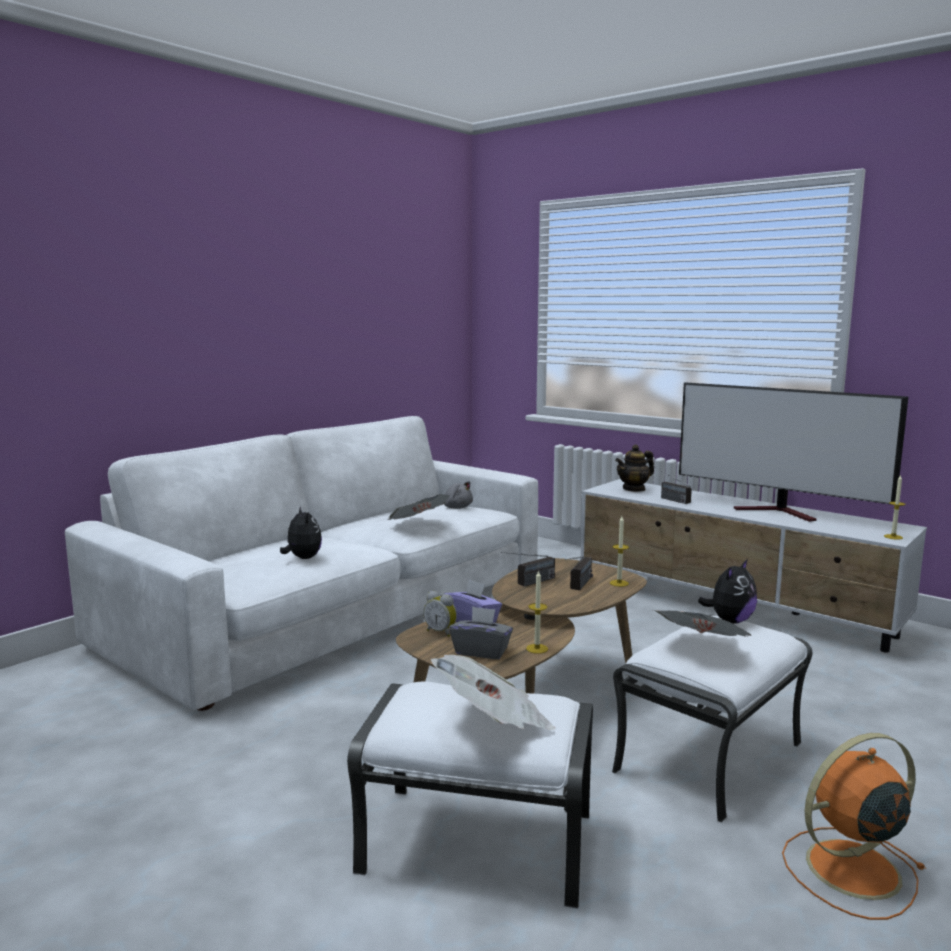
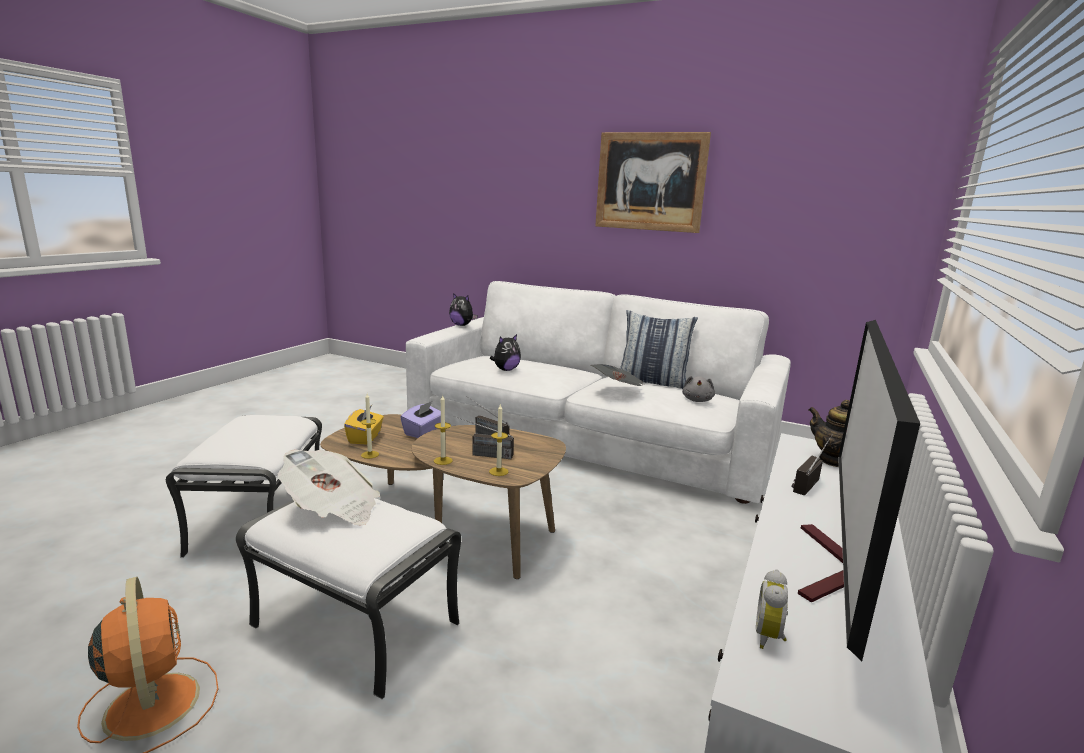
camera: 75 degrees right, 5 degrees up
(270, 294) = (650, 182): none -> picture
(380, 515) = (652, 382): none -> pillow
(441, 632) = (401, 424): alarm clock -> alarm clock (770, 637)
(481, 651) = (365, 438): grey tissue box -> yellow tissue box
(494, 722) = (229, 437): newspaper -> none
(730, 621) = (407, 528): plush toy -> plush toy (462, 325)
(893, 537) = (777, 694): candle -> candle (443, 460)

